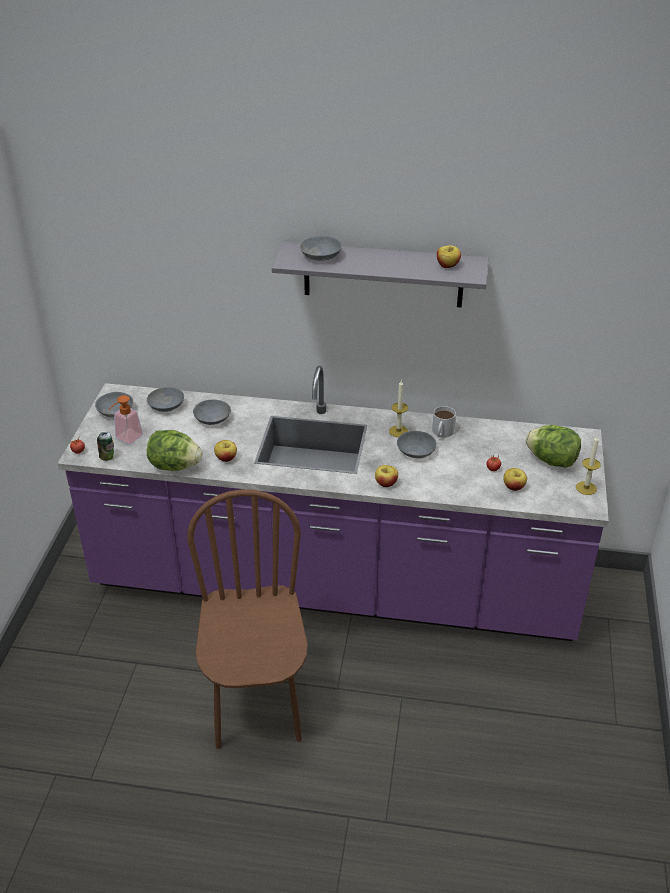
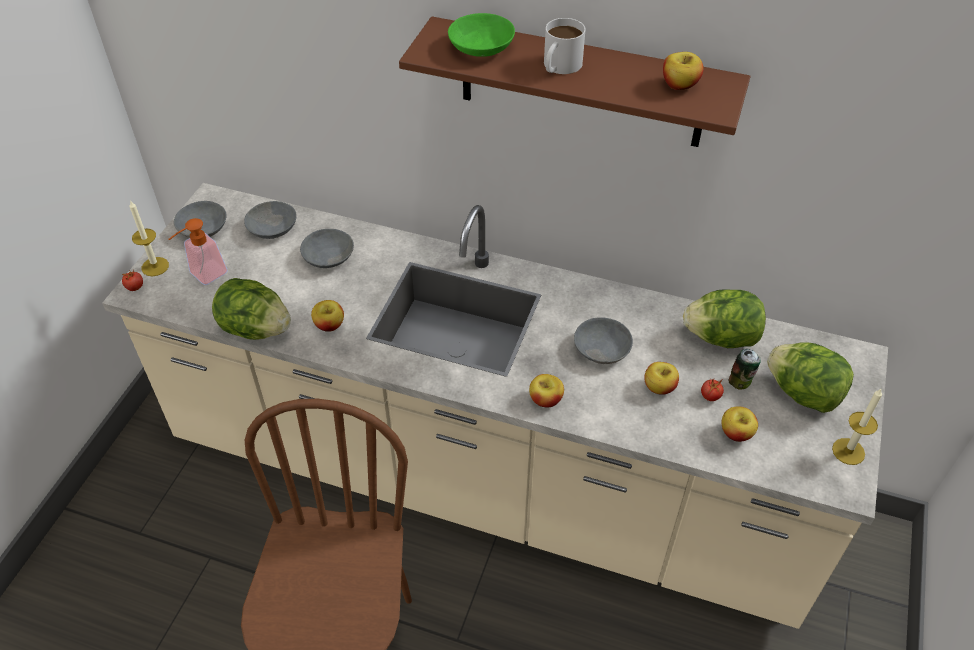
camera: 10 degrees right, 10 degrees up
(108, 457) = (171, 301): can -> can (740, 382)
(320, 255) = (481, 46): grey bowl -> green bowl
(335, 586) = (487, 480): purple counter -> beige counter
(383, 275) = (581, 83): grey shelf -> brown shelf
(398, 431) = (583, 311): candle -> candle (155, 266)
(441, 433) = (646, 322): white mug -> white mug (559, 67)
(458, 468) = (659, 387): none -> apple
(493, 436) = (721, 337): none -> lettuce

